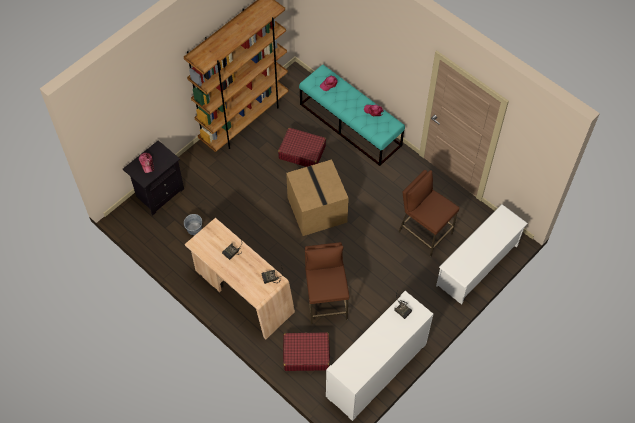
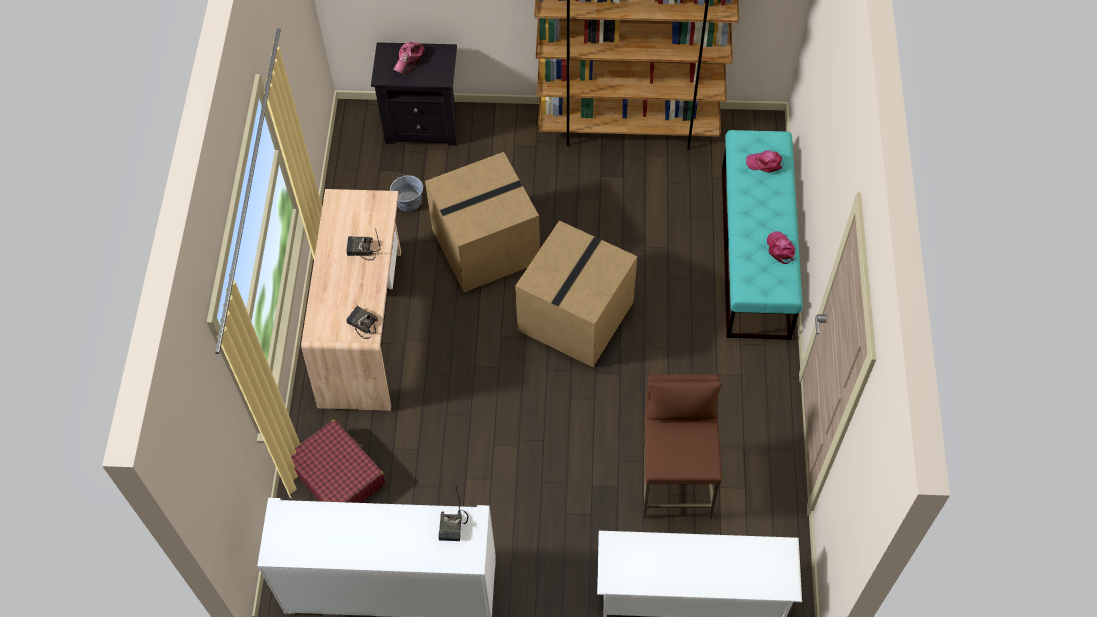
camera: 50 degrees right, 0 degrees up
(248, 215) = (486, 244): none -> cardboard box
(302, 152) = (648, 229): red suitcase -> none
(326, 301) = (442, 437): brown stool -> none

